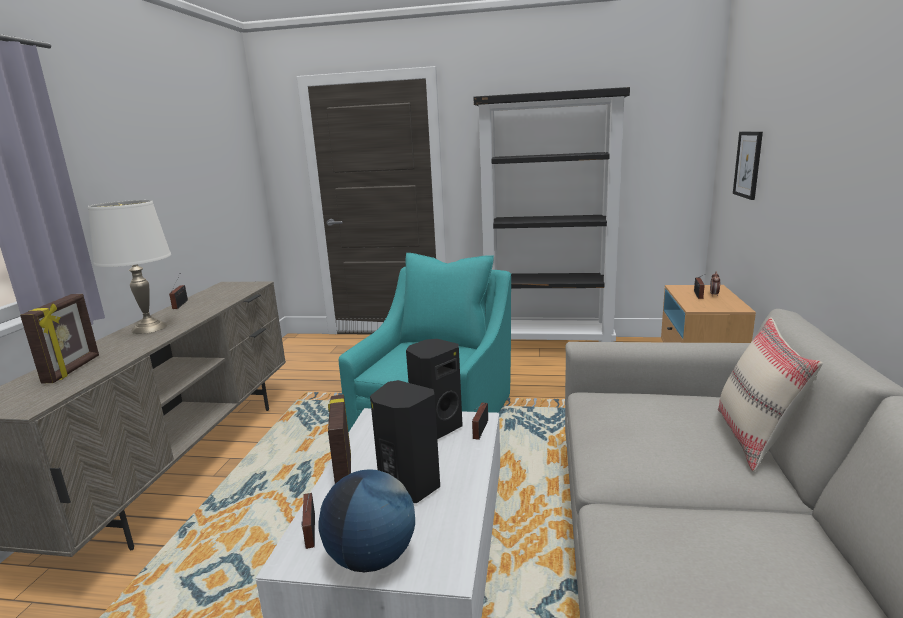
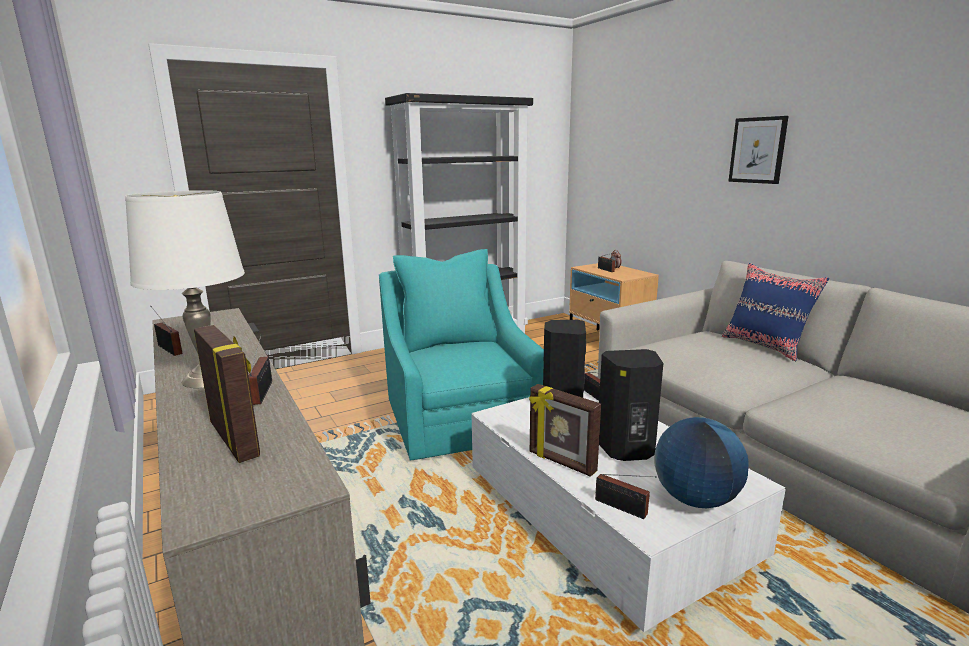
camera: 40 degrees left, 0 degrees up
(146, 344) = (263, 391): none -> radio
(748, 164) = (623, 165): picture -> picture (757, 150)
(755, 439) = (765, 346): beige pillow -> blue pillow

